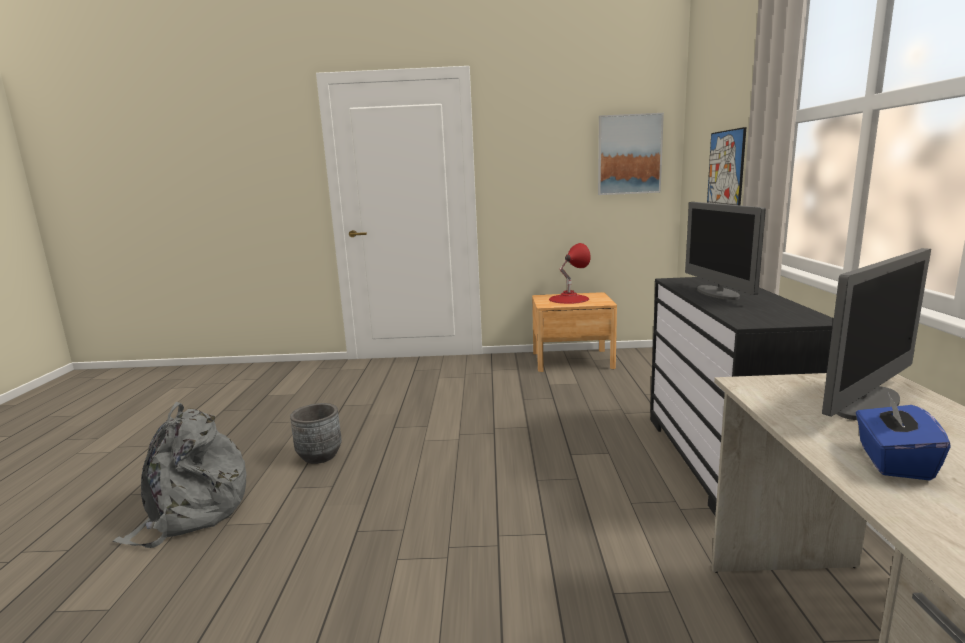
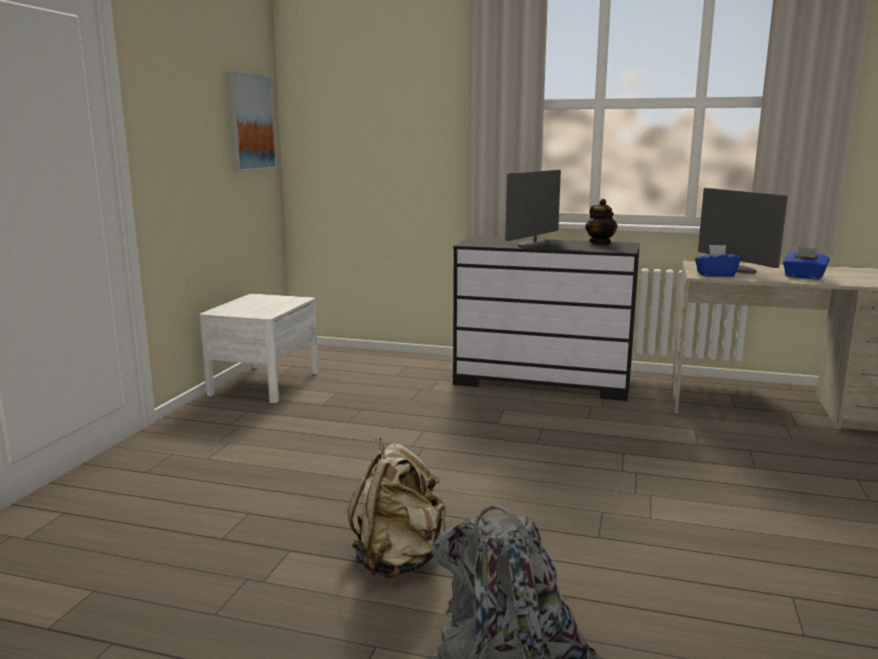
camera: 75 degrees left, 0 degrees up
(320, 456) = (398, 560): grey planter -> beige backpack
(568, 299) = (254, 305): red table lamp -> none
(572, 360) = (265, 383): brown nightstand -> white nightstand
(717, 293) = (533, 244): monitor -> monitor turned 120 degrees clockwise
(725, 170) = (395, 145): picture -> none
(772, 392) = (715, 275): none -> blue tissue box
(794, 310) = (600, 243): none -> teapot

